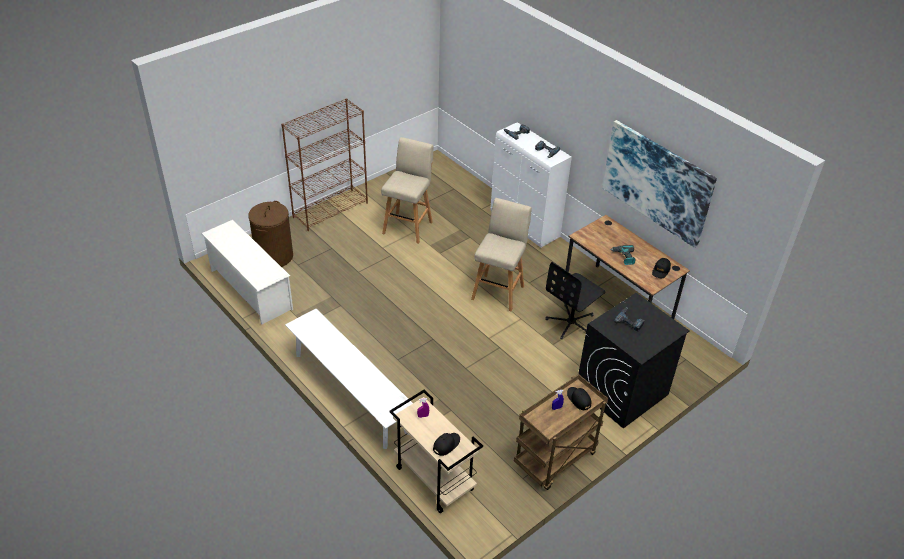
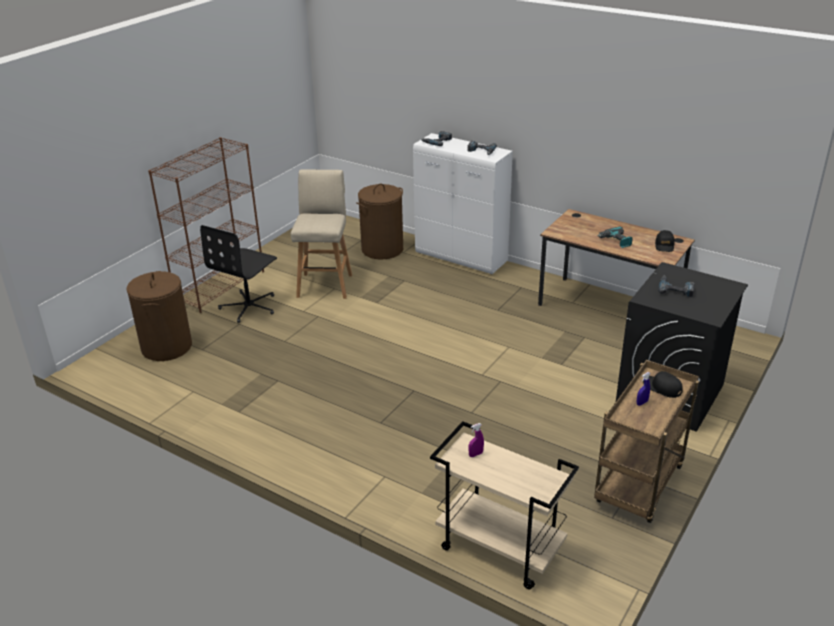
camera: 15 degrees left, 10 degrees down
(250, 289) = (148, 389): white shoe rack -> none
(350, 393) = (336, 475): white bench -> none
(446, 445) = (526, 480): black cap -> none
(466, 202) = (382, 249): none -> brown laundry basket
(498, 291) = (467, 326): beige stool -> none
(571, 323) = (569, 339): black office chair -> black office chair (249, 306)
(657, 182) = (635, 142): picture -> none

